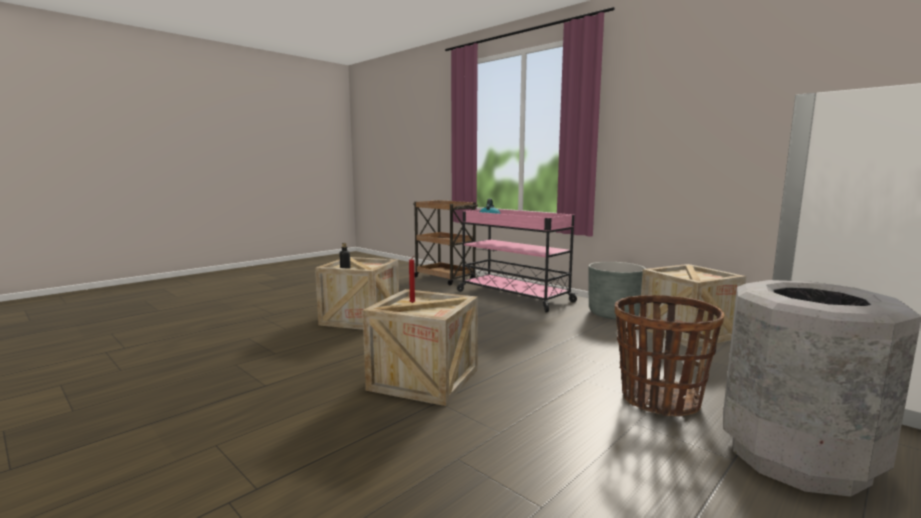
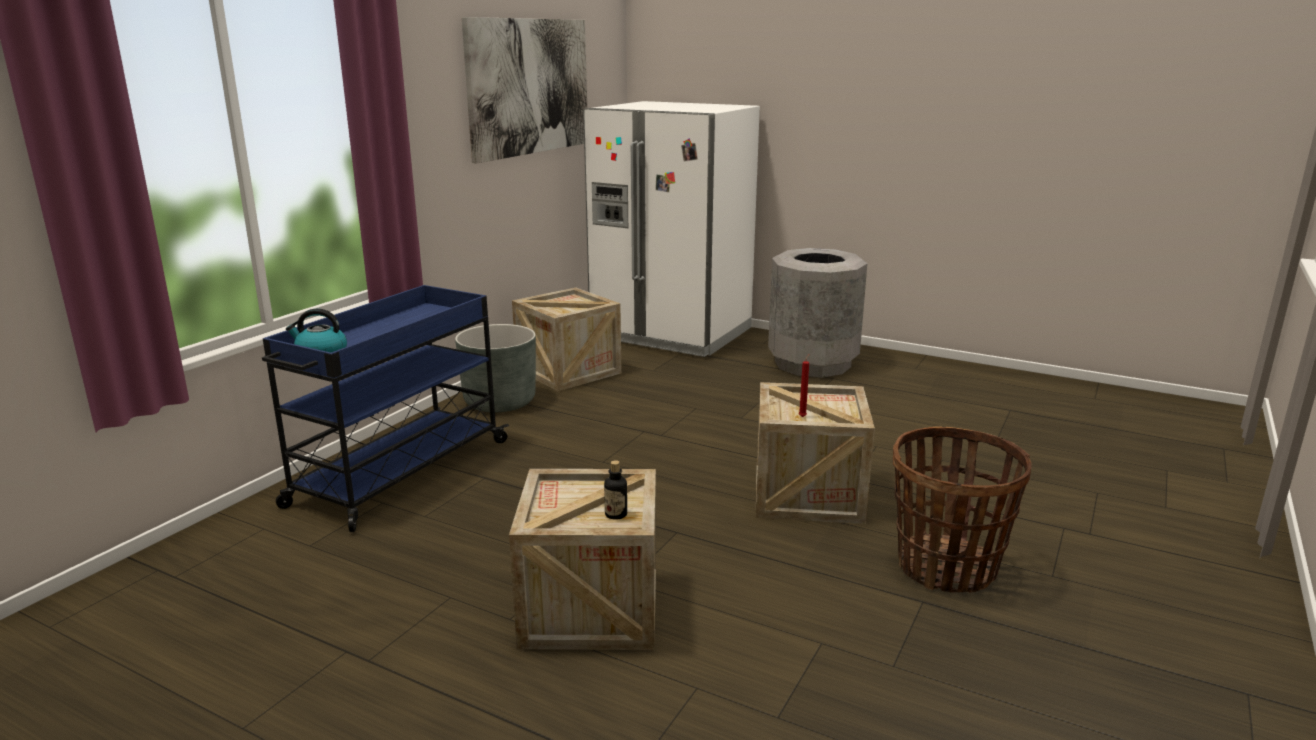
camera: 105 degrees left, 10 degrees up
(445, 278) = (204, 570): brown cart -> none
(512, 296) = (398, 473): pink cart -> blue cart
(659, 399) = (759, 391): basket -> basket (946, 567)
(761, 95) = (529, 87): none -> picture

